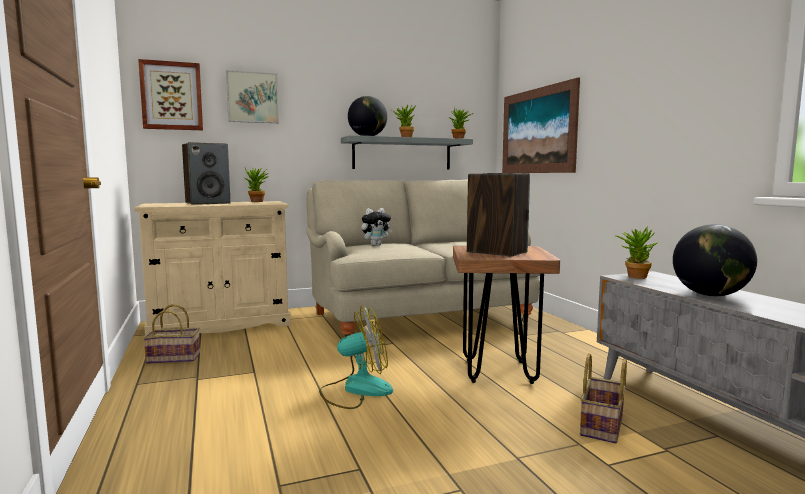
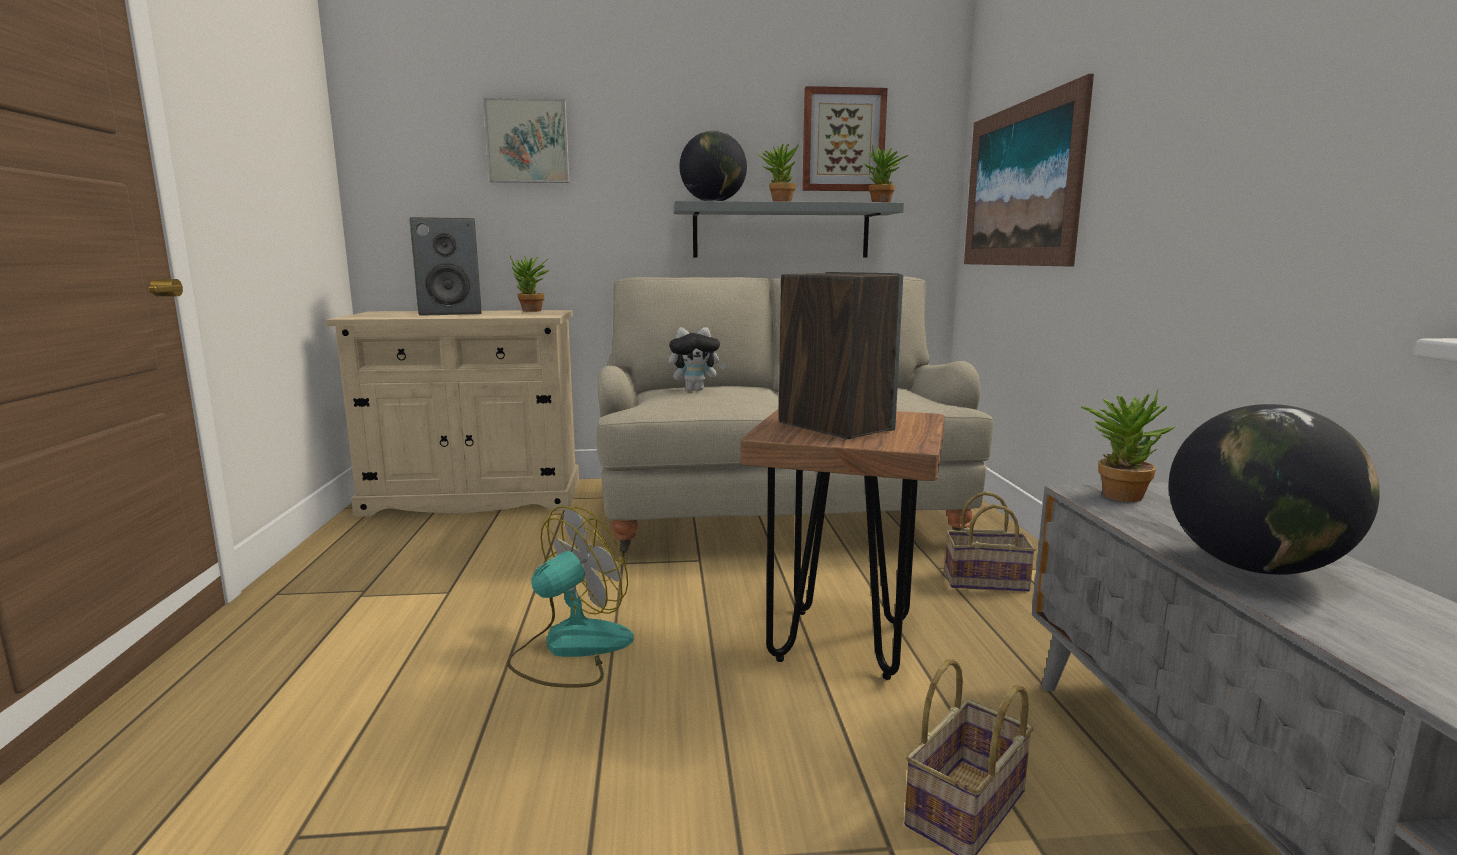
camera: 15 degrees right, 5 degrees up
(171, 96) = (405, 144): picture -> picture (843, 140)
(175, 358) = (364, 553): basket -> basket (987, 580)
(356, 390) = (570, 649): fan -> fan turned 45 degrees counterclockwise

